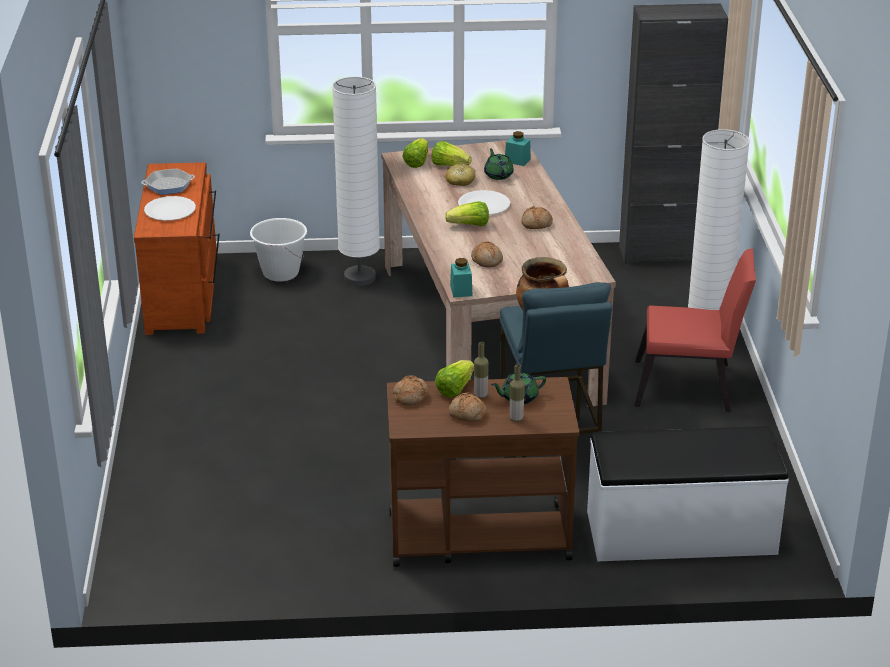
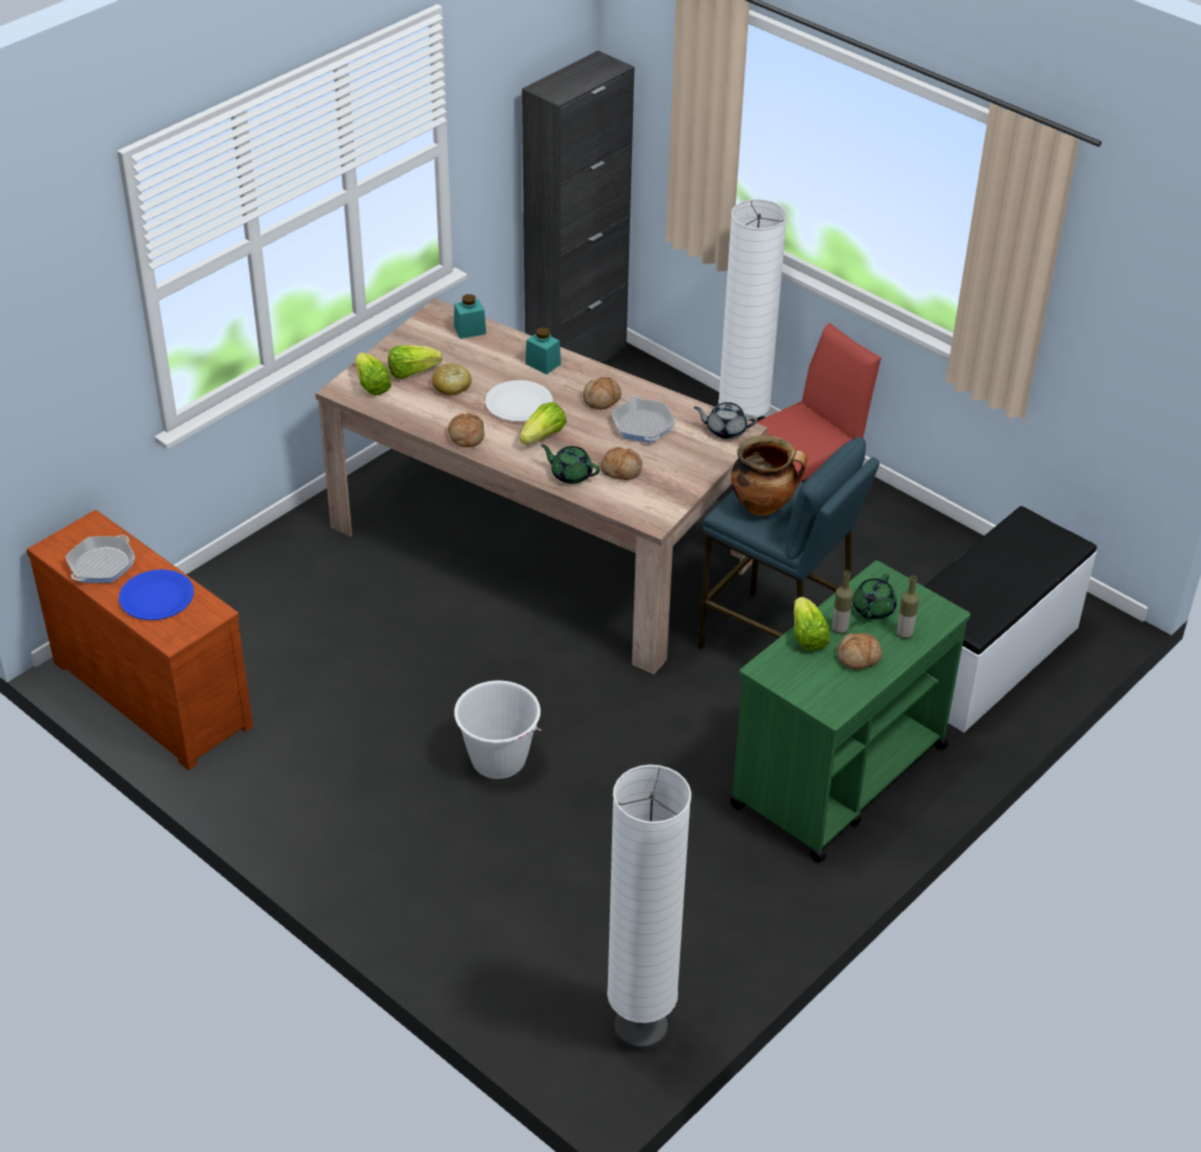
camera: 45 degrees left, 10 degrees up
(170, 210) = (157, 597): white plate -> blue plate
(280, 273) = (228, 600): white bucket -> white bucket (498, 760)
(359, 278) = (323, 557): white floor lamp -> white floor lamp (640, 1029)
(410, 396) = (783, 671): bread -> bread (465, 436)
(461, 290) = (651, 520): turquoise jar -> turquoise jar (543, 364)
(477, 535) = (838, 776): brown cart -> green cart
(498, 175) = (477, 358): green teapot -> green teapot (570, 474)
(538, 246) = (642, 425): none -> frying pan
(585, 271) = (725, 430): none -> grey teapot

